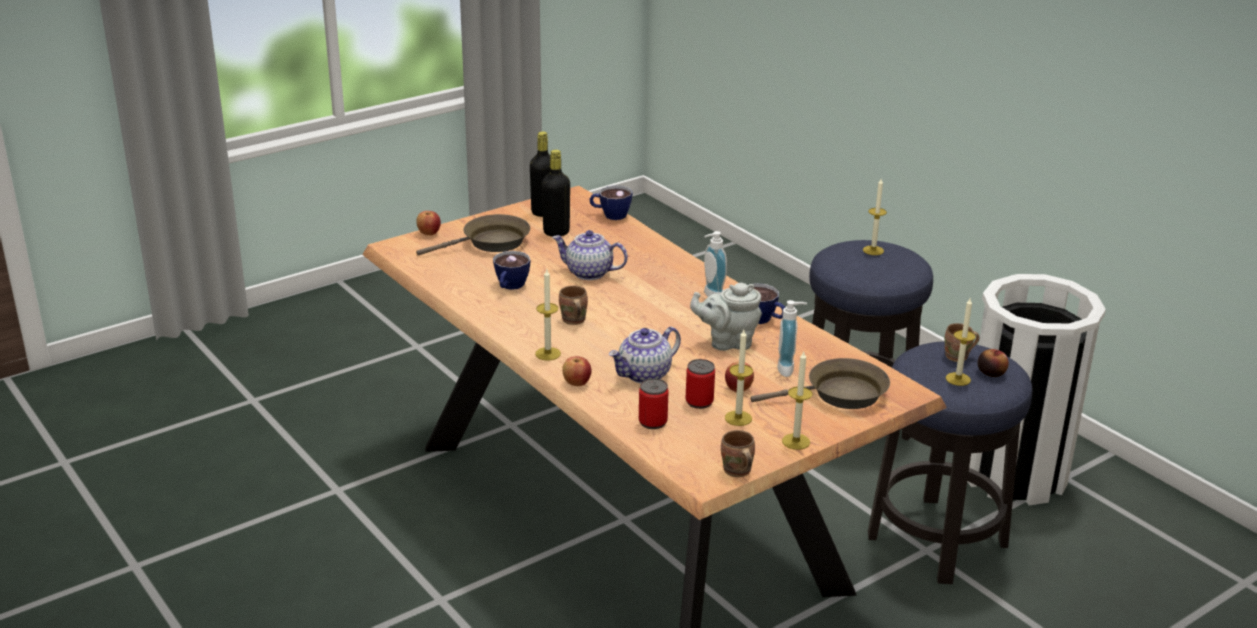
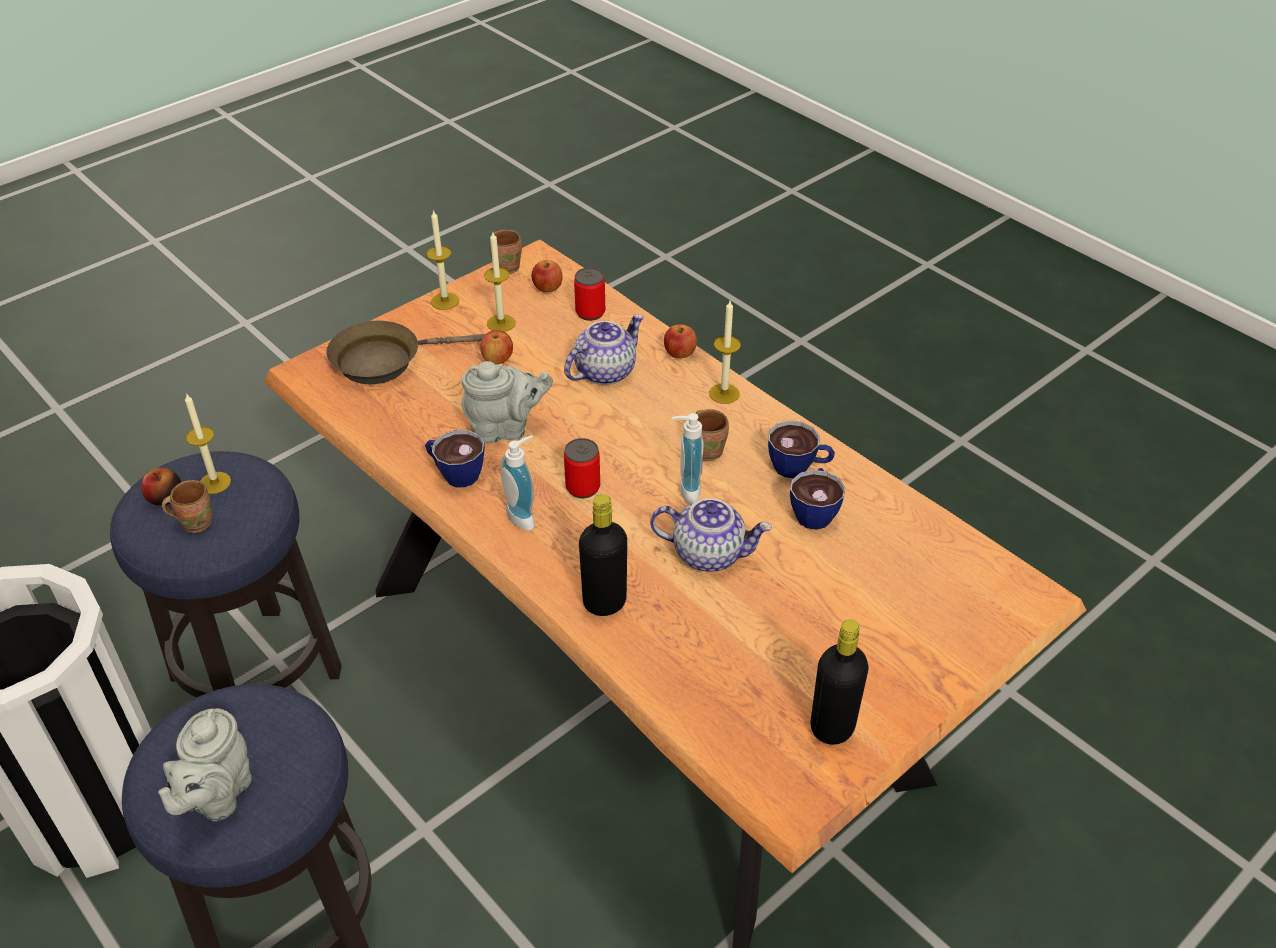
camera: 175 degrees right, 15 degrees up
(429, 233) = (1000, 637): apple -> apple (547, 289)
(491, 243) = (887, 619): brown frying pan -> none
(556, 232) = (789, 661): black bottle -> black bottle (604, 602)
(610, 215) = (707, 731): cup -> cup (799, 468)
(699, 402) = (542, 340): can -> can (583, 487)
(789, 369) = (435, 392): soap dispenser -> soap dispenser (685, 490)
(873, 250) = (217, 796): candle -> grey teapot

